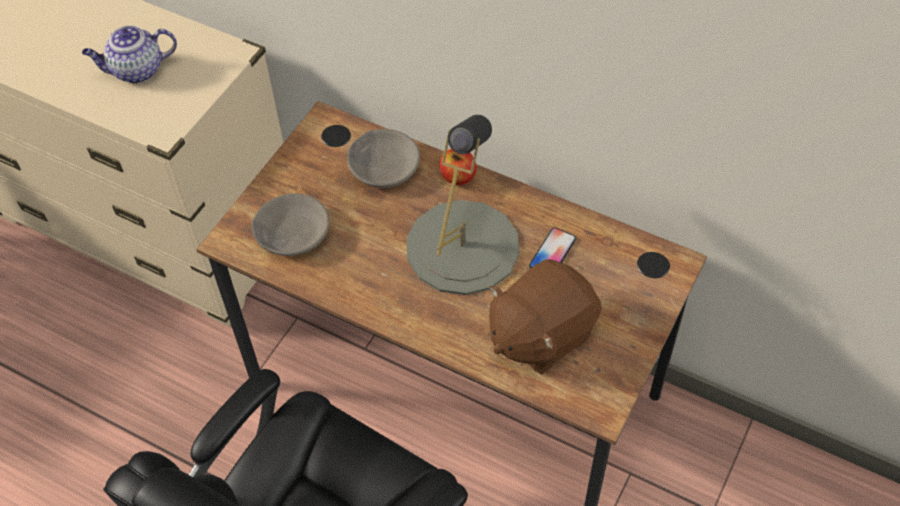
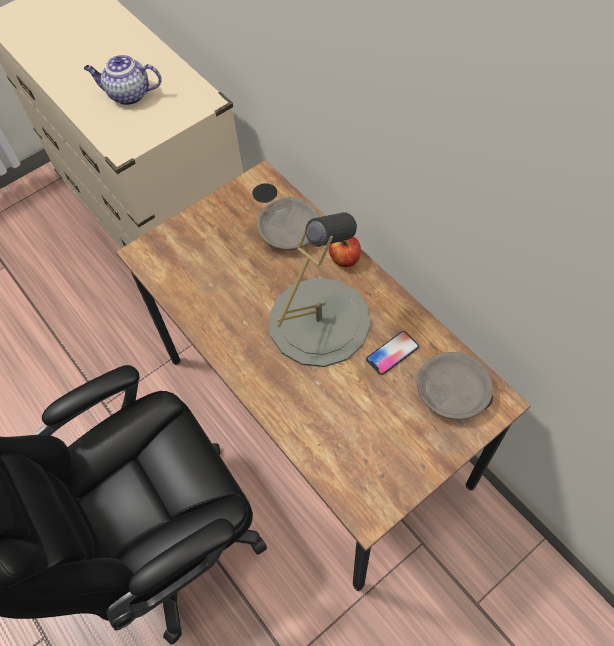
camera: 25 degrees right, 5 degrees up
(291, 233) = (191, 263): grey bowl -> grey bowl (451, 391)
(540, 334) = (347, 423): brown plush toy -> none

